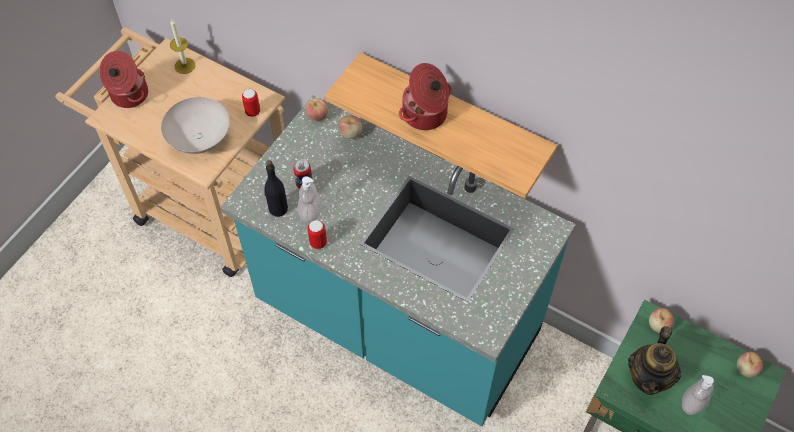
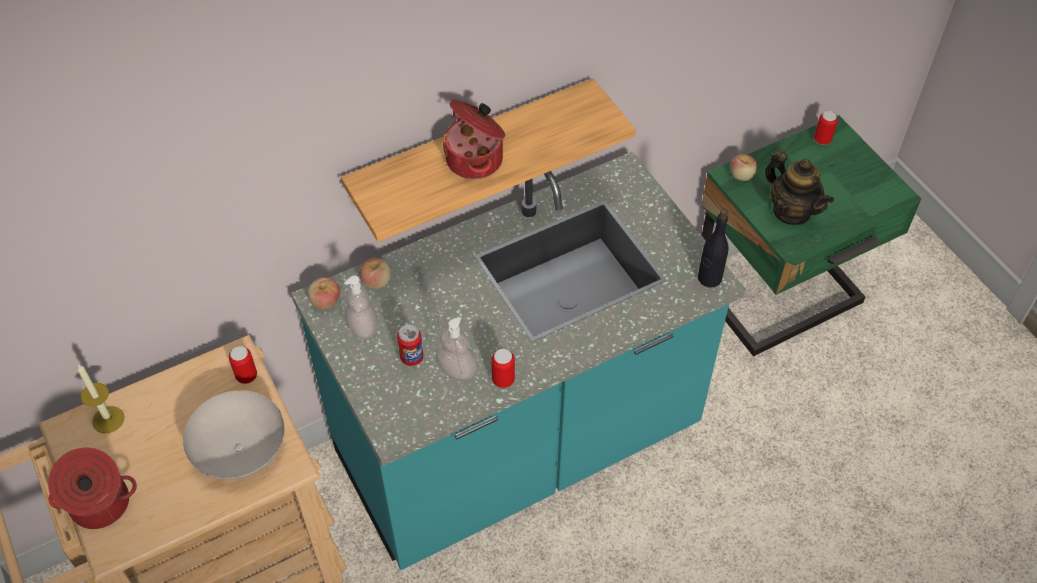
camera: 60 degrees left, 5 degrees down
(278, 209) = (428, 399): black bottle -> black bottle (709, 278)
(692, 403) = (834, 194): soap dispenser -> soap dispenser (362, 326)
(746, 369) = (822, 140): apple -> can

